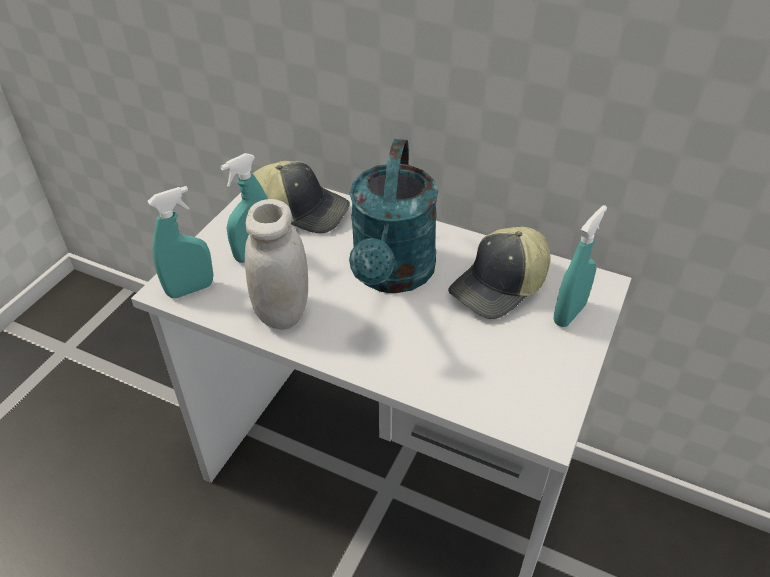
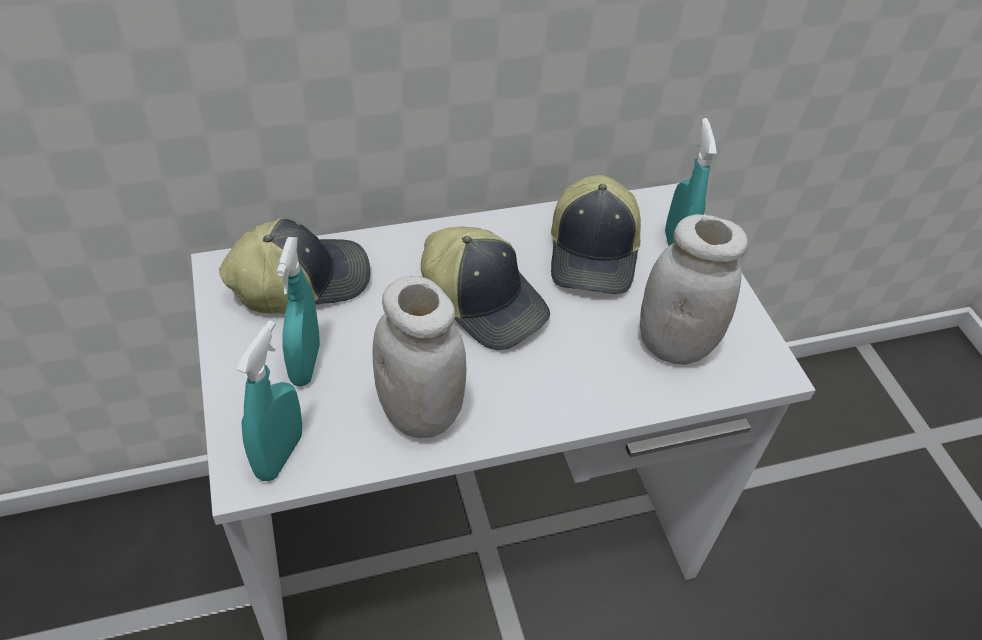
camera: 45 degrees left, 5 degrees up
(392, 275) = (484, 301): turquoise watering can -> cap
(489, 371) = (674, 344): none -> white jar

